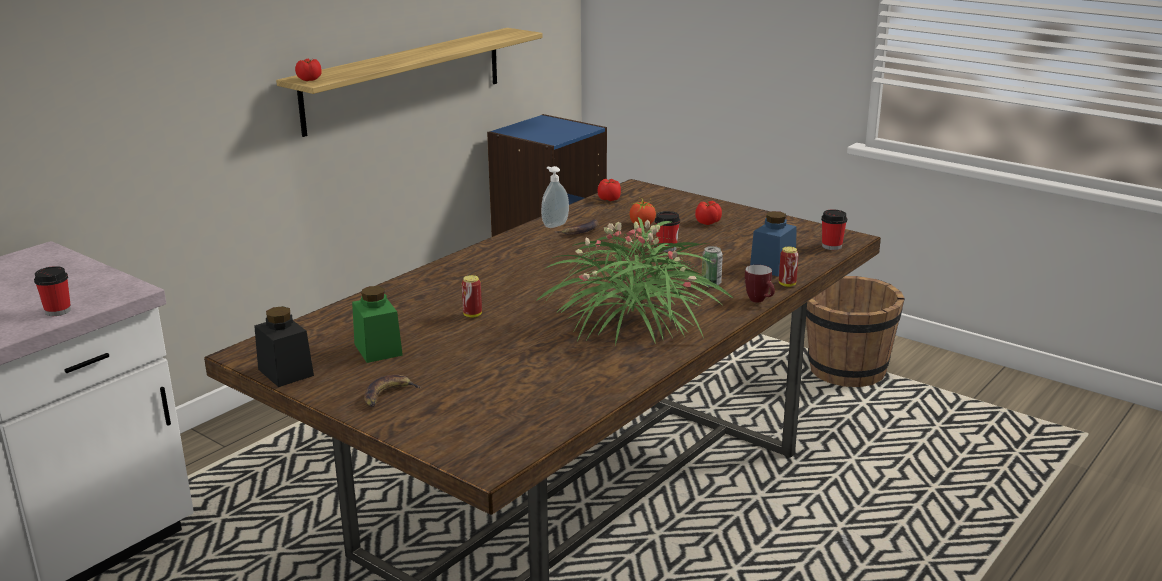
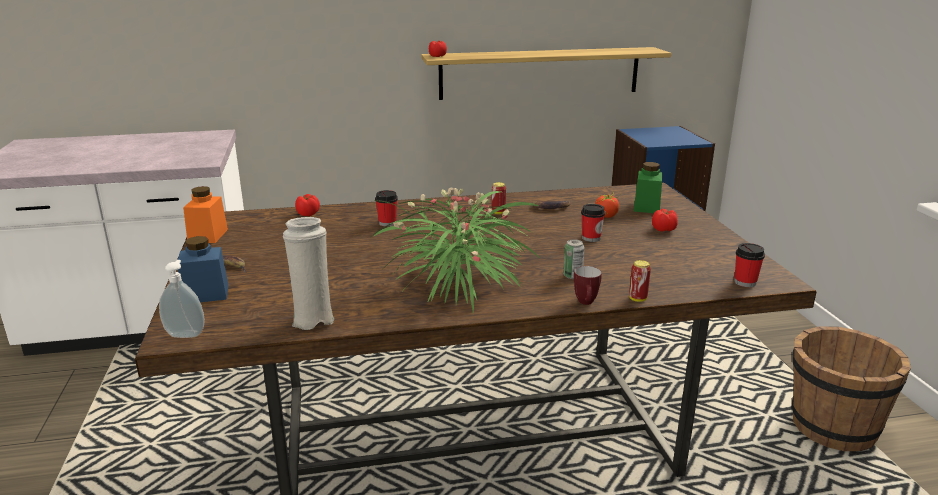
camera: 40 degrees right, 0 degrees up
(58, 311) = (156, 163): cup -> cup (387, 223)
(286, 372) = (208, 236): black jar -> orange jar
(378, 349) = (275, 240): green jar -> green jar (646, 207)
(472, 315) = (367, 239): can -> can (498, 212)
(554, 225) = (540, 198): soap dispenser -> soap dispenser (186, 334)
(579, 397) = (312, 319): none -> white vase
(609, 199) = (617, 192): tomato -> tomato (308, 214)
(772, 266) = (653, 280): blue jar -> blue jar (205, 294)

